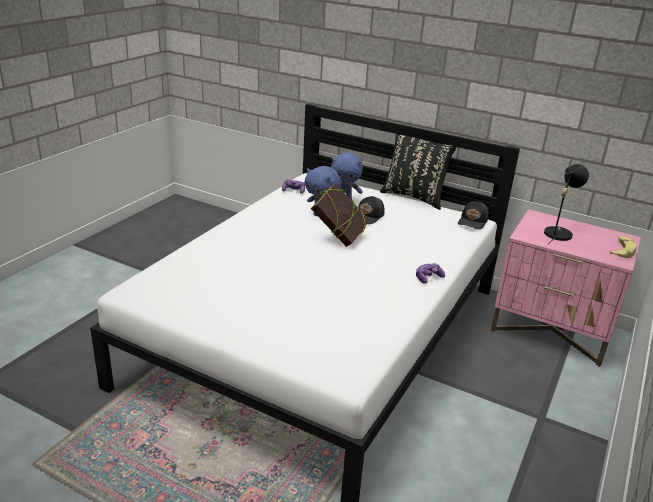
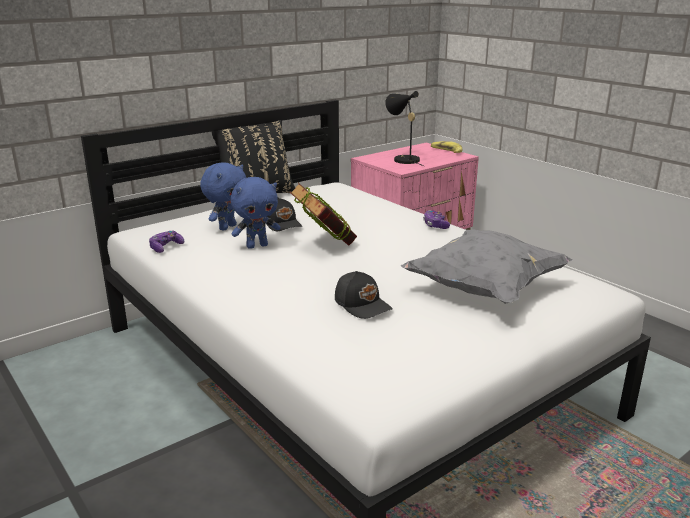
camera: 65 degrees left, 5 degrees down
(312, 314) = (484, 289): none -> grey pillow
(473, 222) = (338, 186): black cap -> black cap (363, 304)

